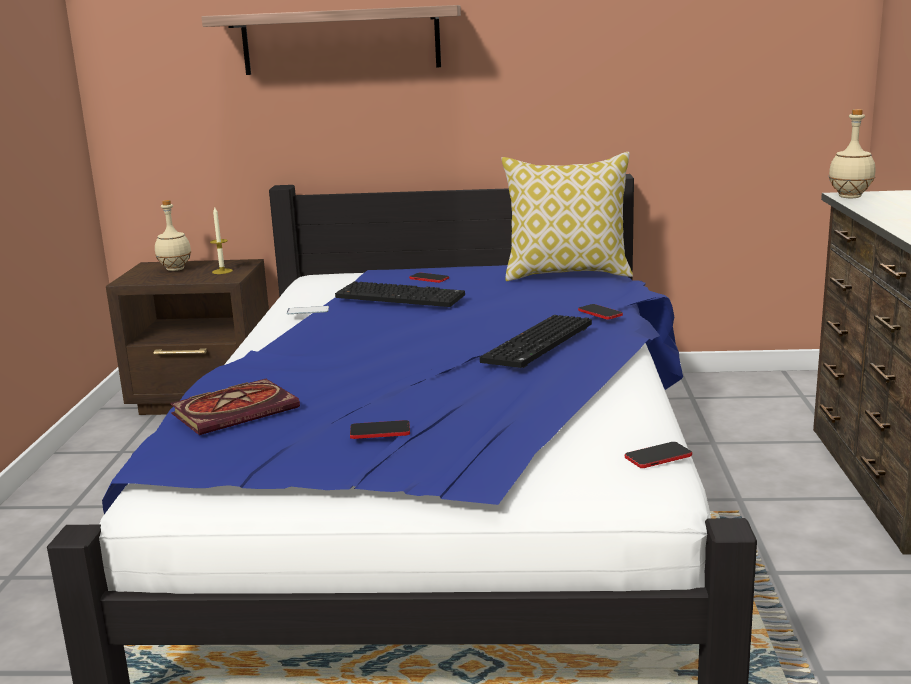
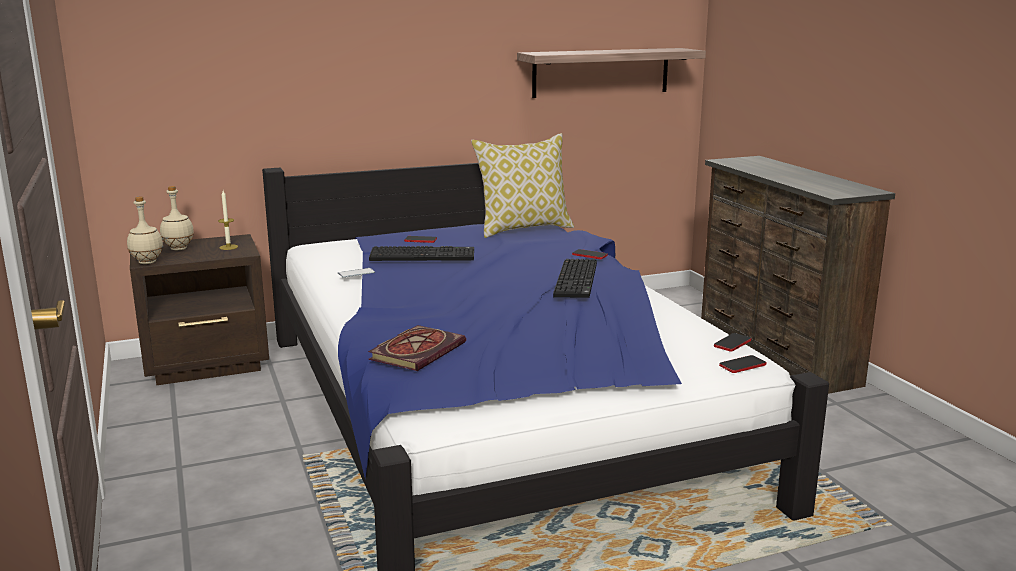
camera: 25 degrees left, 0 degrees up
(341, 41) = (321, 44): shelf -> shelf (601, 72)
(380, 431) = (548, 350): phone -> phone (742, 365)
(849, 197) = (728, 162): beige bottle -> beige bottle (147, 262)

